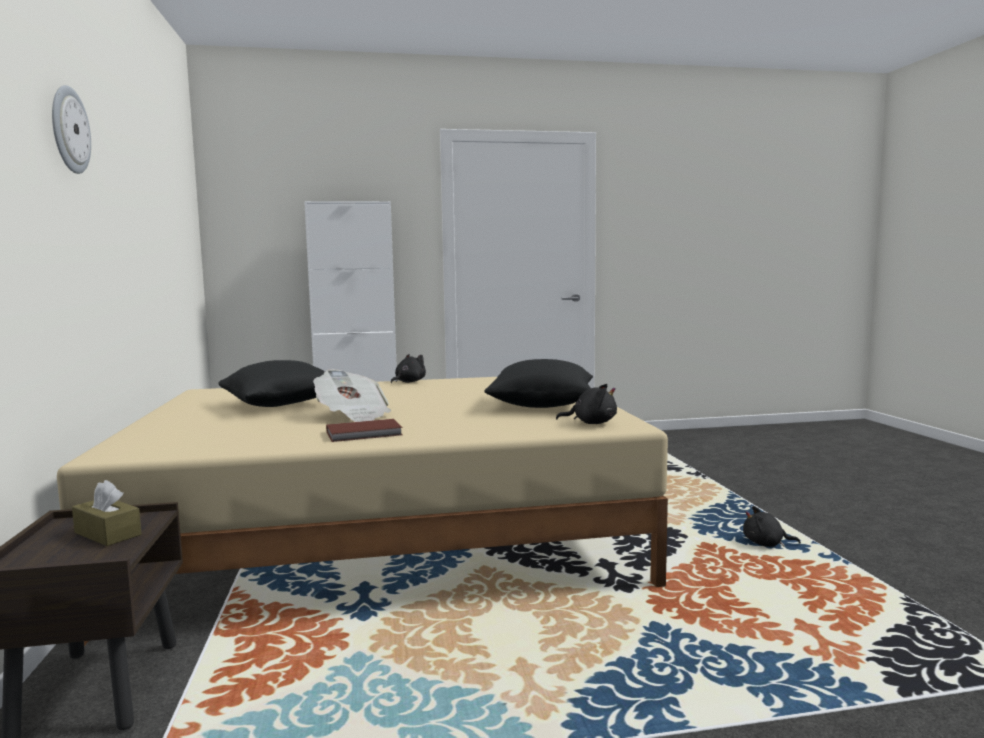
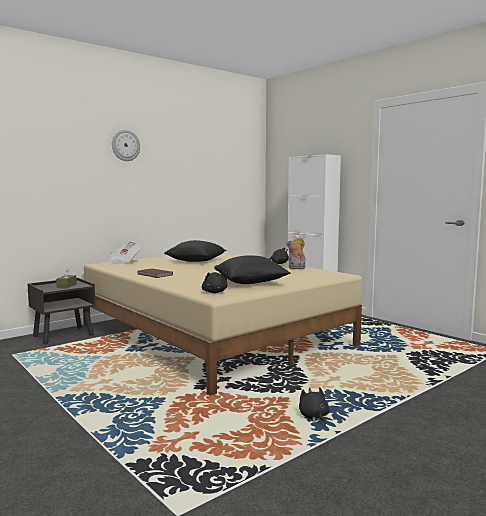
camera: 60 degrees right, 0 degrees up
(353, 416) = (185, 269): newspaper -> newspaper (124, 262)
(464, 381) = (296, 268): none -> plush toy

